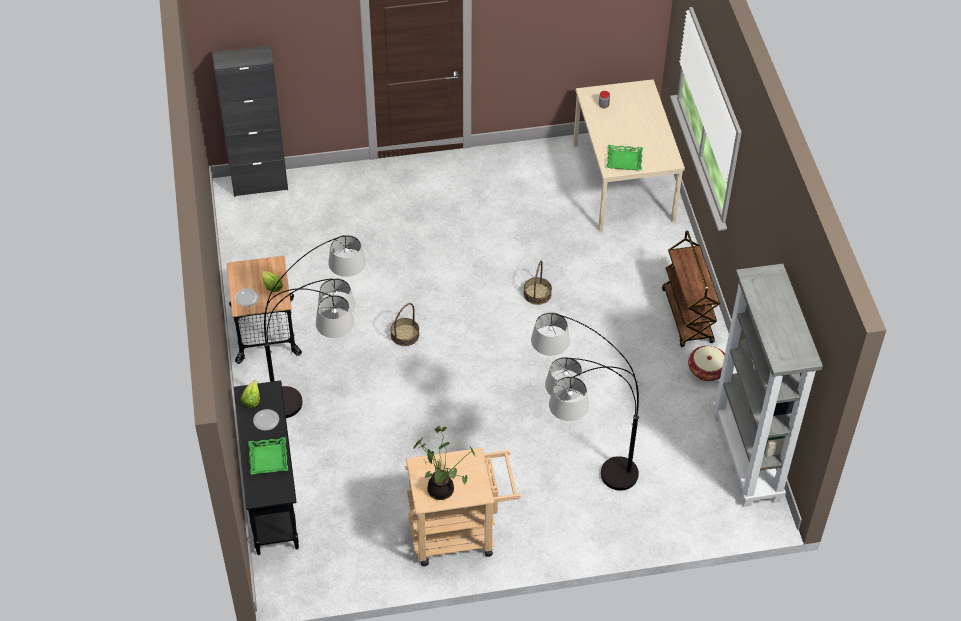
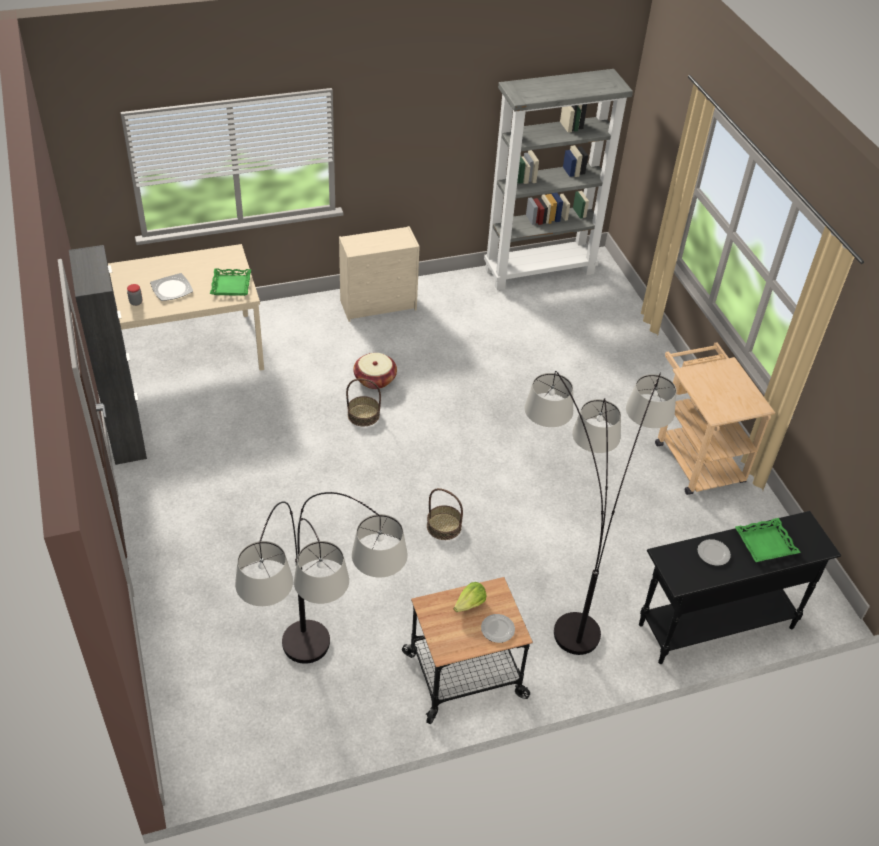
camera: 100 degrees left, 5 degrees down
(251, 399) = (687, 573): lettuce -> none
(260, 184) = (181, 730): black cabinet -> black cabinet (127, 437)
(442, 489) = (737, 393): potted plant -> none
(574, 482) = (605, 378): floor lamp -> floor lamp (321, 693)
(620, 125) = (171, 289): none -> plate
(687, 316) = (379, 305): brown cart -> beige dresser
(707, 370) = (445, 293): basket -> basket (375, 379)

